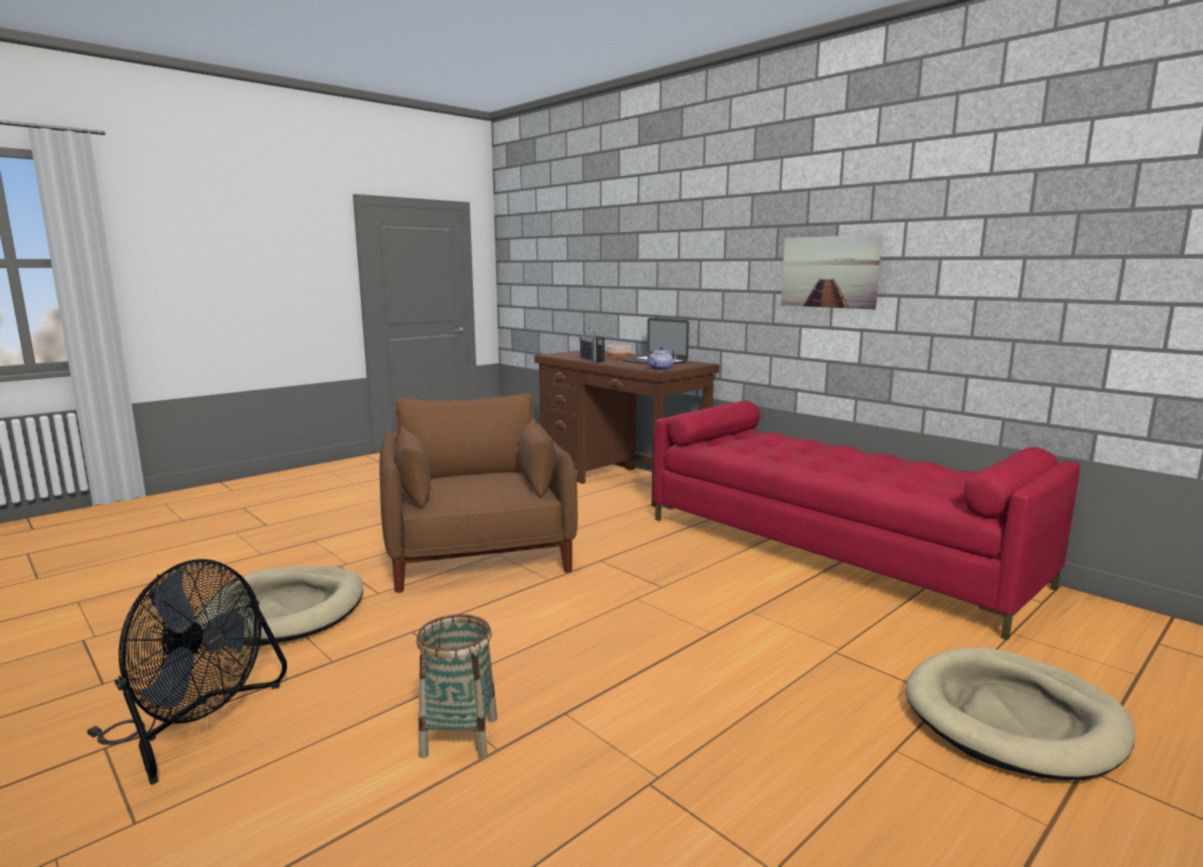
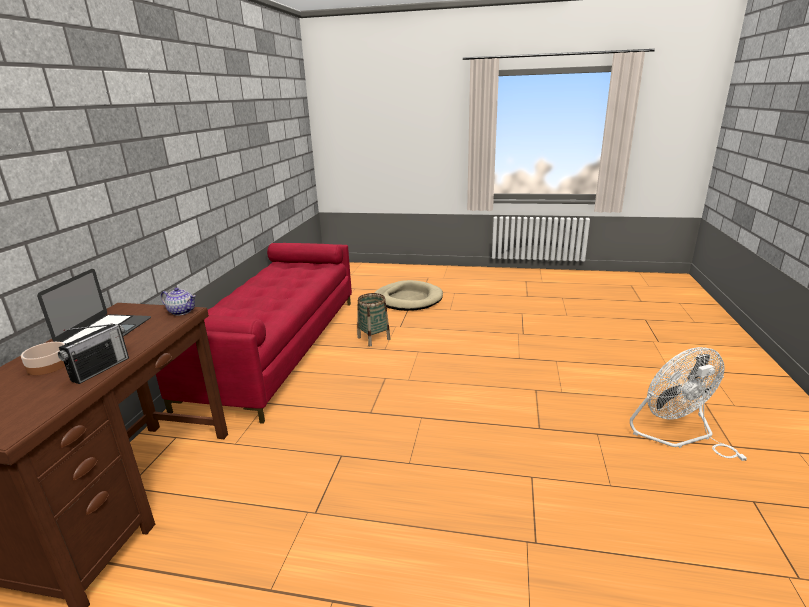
camera: 125 degrees left, 10 degrees up
(191, 727) = (685, 434): black fan -> white fan
(286, 610) = (609, 501): beige dog bed -> none
(459, 736) = (565, 370): basket -> basket (373, 338)
(477, 551) = (415, 477): brown armchair -> none
(829, 272) = (171, 177): picture -> none

